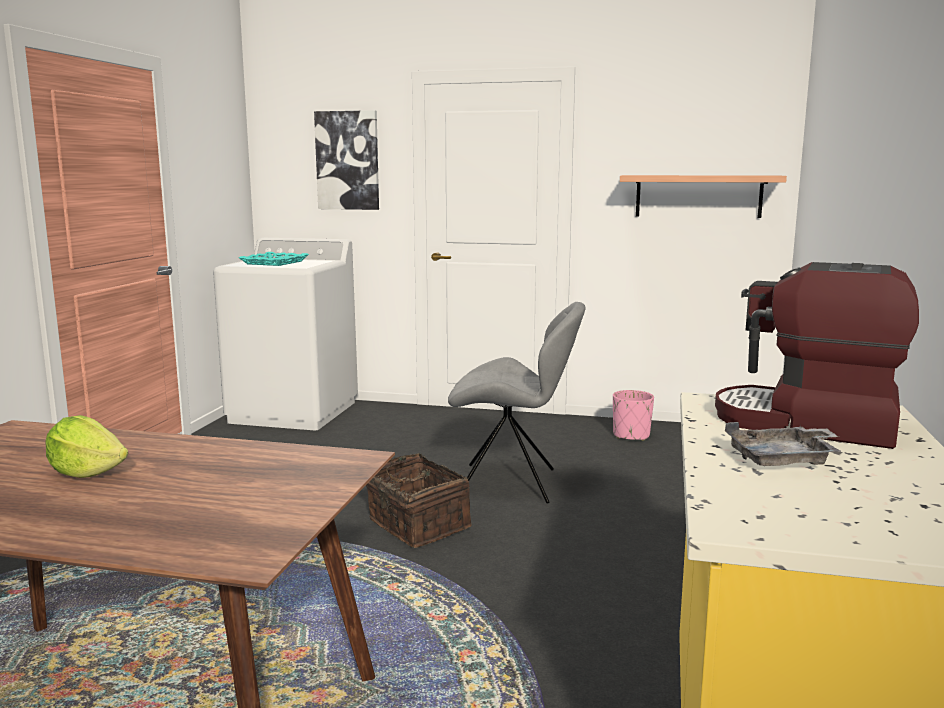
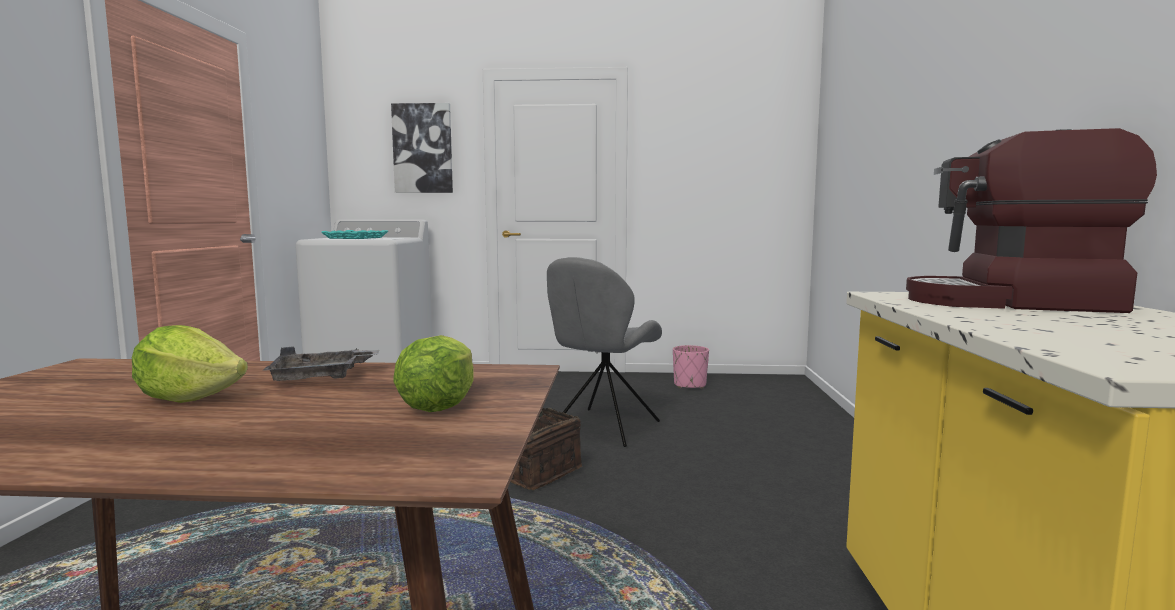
camera: 10 degrees left, 5 degrees down
(269, 493) = (439, 404): none -> lettuce
(511, 484) = (603, 428): grey chair -> grey chair turned 120 degrees clockwise
(698, 196) = (735, 177): shelf -> none
(783, 460) = (1049, 322): grey tray -> grey tray (321, 377)

